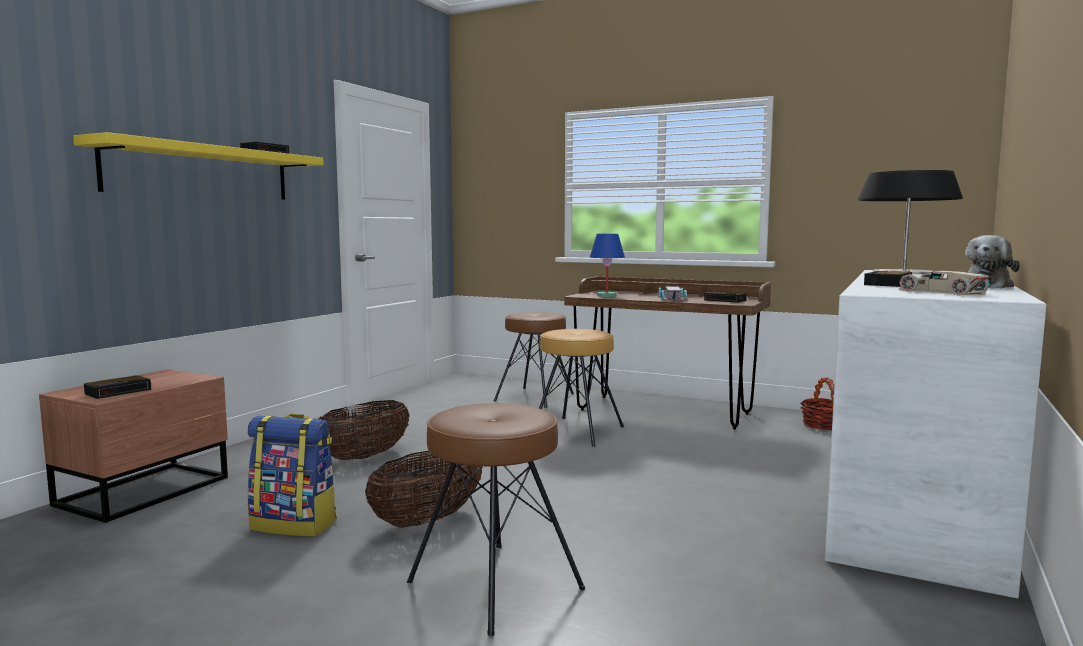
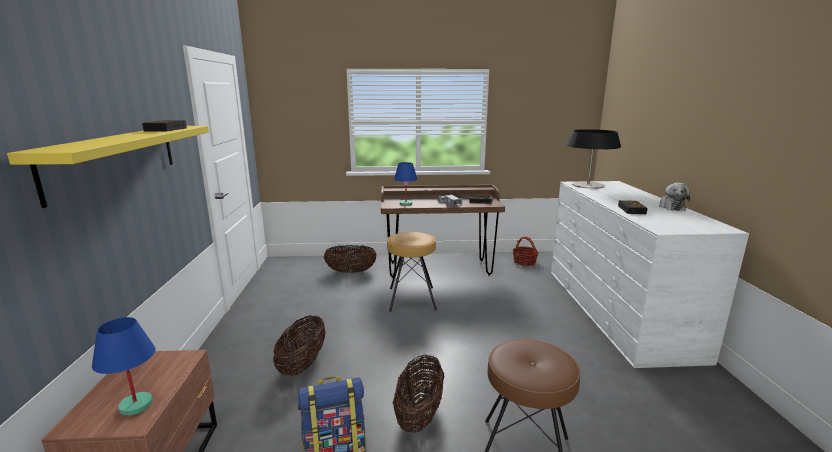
camera: 30 degrees left, 10 degrees up
(119, 391) = (136, 405): alarm clock -> blue table lamp
(535, 397) = (351, 272): brown stool -> basket
(942, 292) = (681, 221): beige toy car -> none

